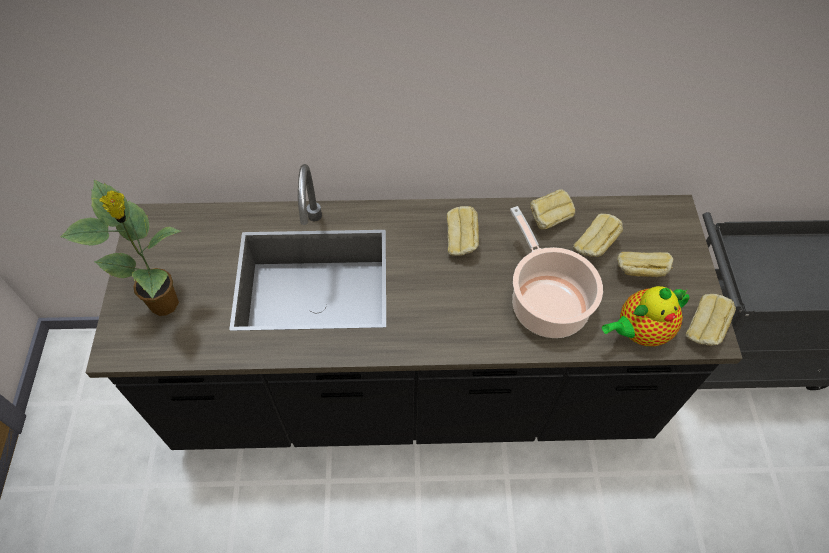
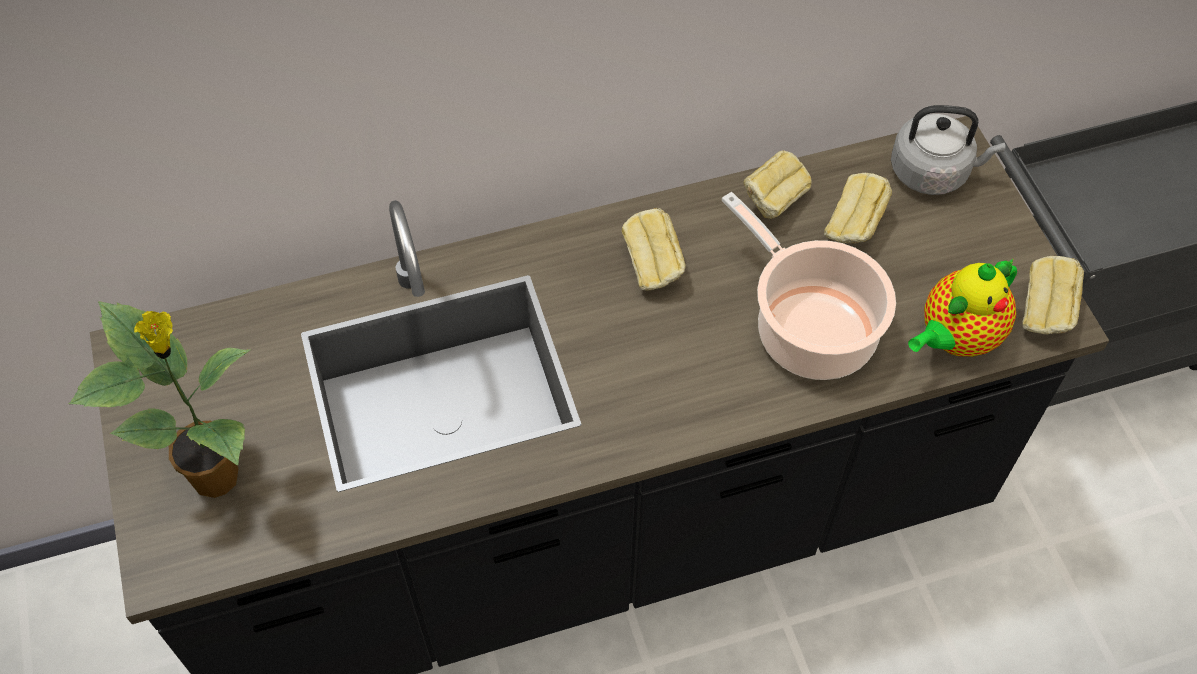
camera: 15 degrees left, 0 degrees up
(639, 273) = (930, 252): bread -> none
(656, 224) = (933, 172): none -> grey kettle

